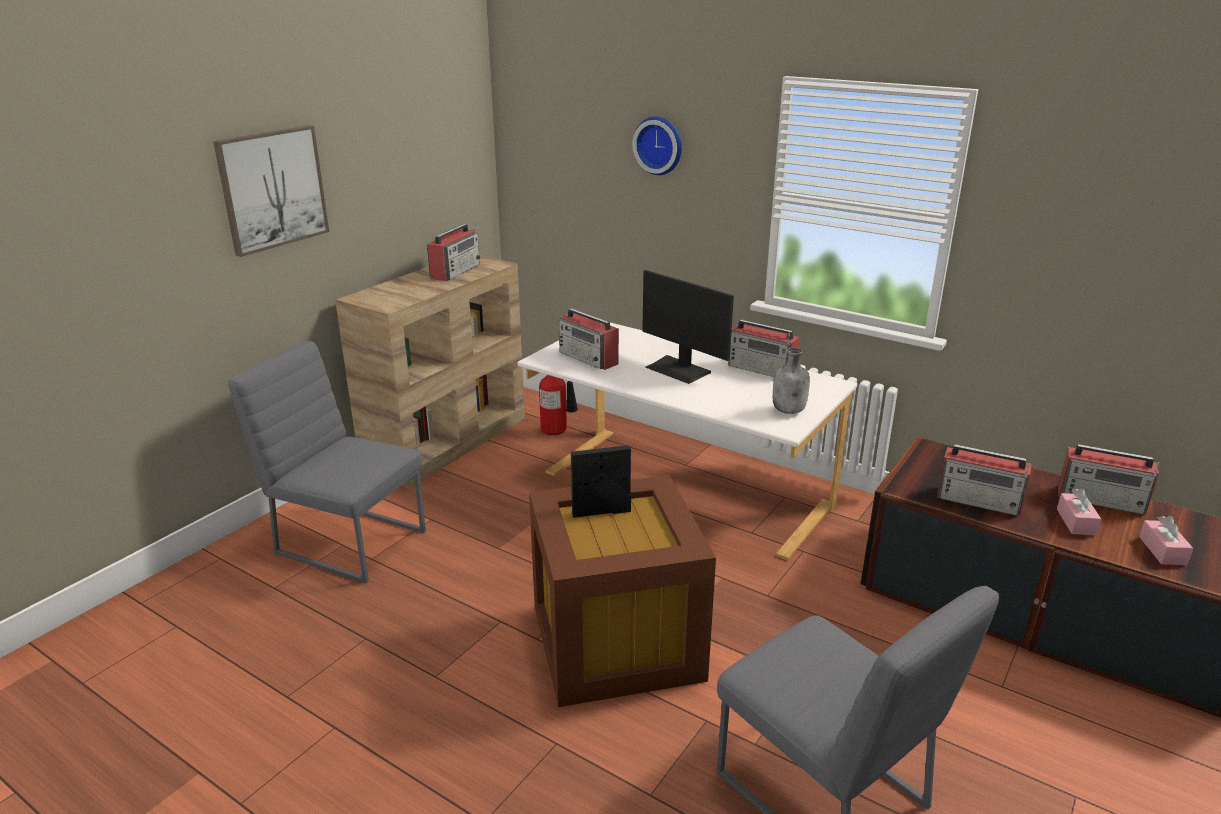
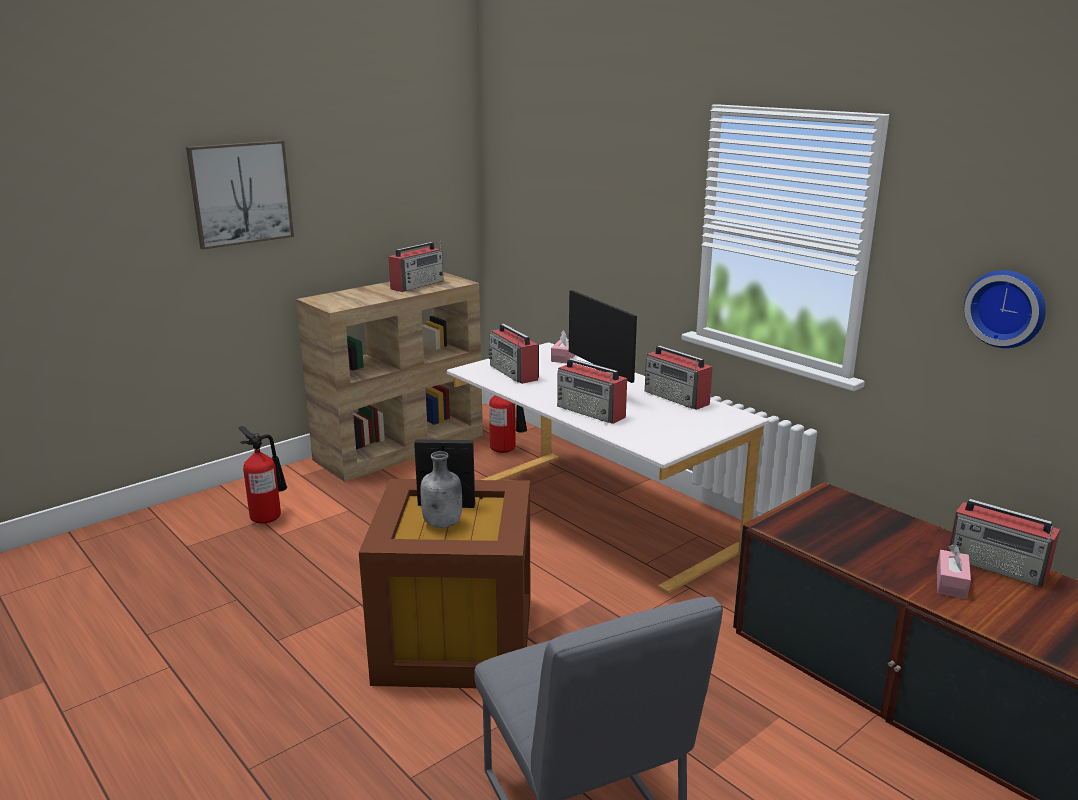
camera: 15 degrees right, 5 degrees down
(348, 540) = (268, 517): grey chair -> fire extinguisher
(659, 145) = (609, 173): wall clock -> wall clock (1006, 308)
(789, 410) = (676, 435): grey bottle -> grey bottle (443, 524)
(980, 501) = (852, 549): radio -> radio (591, 412)
(1162, 550) = (1037, 625): pink tissue box -> pink tissue box (564, 357)

